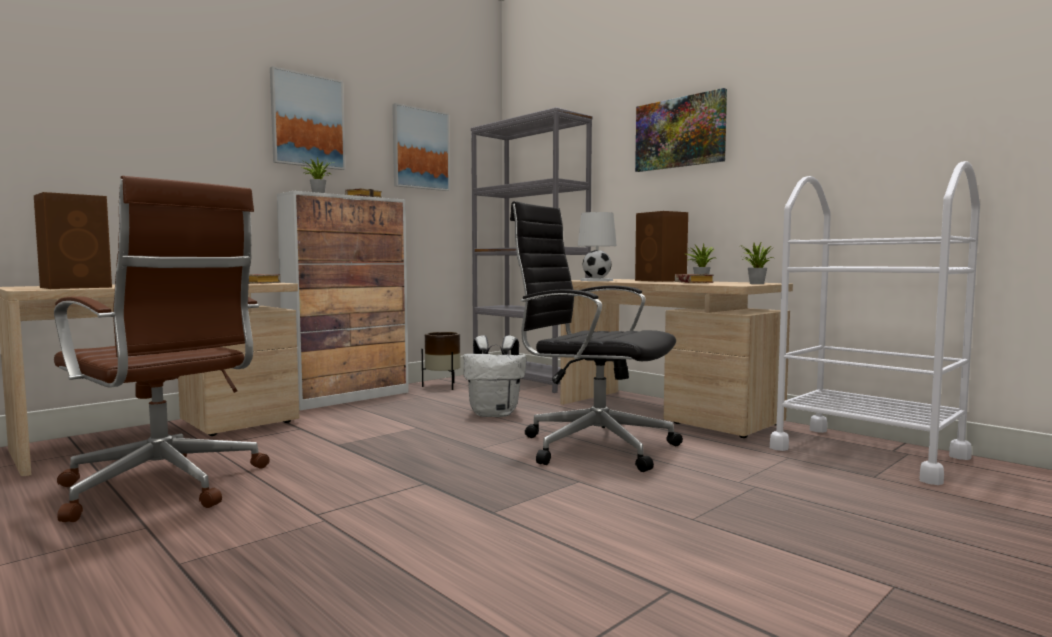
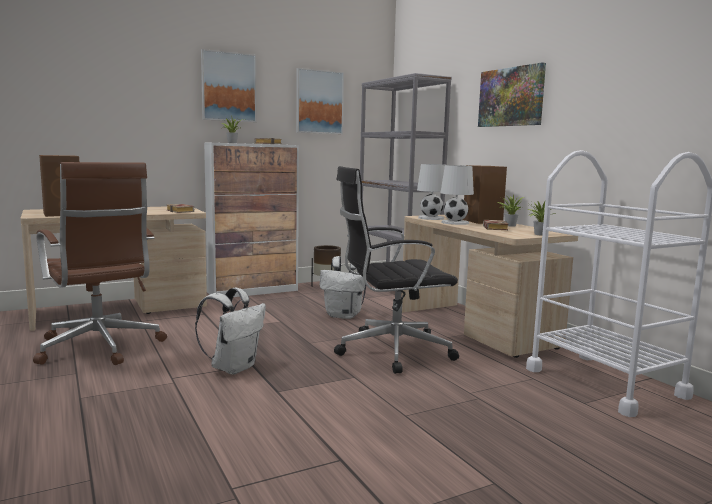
camera: 15 degrees right, 5 degrees up
(401, 489) = (233, 367): none -> white backpack
(593, 446) = (390, 351): black office chair -> black office chair turned 60 degrees counterclockwise
(635, 281) = (455, 222): none -> white table lamp

